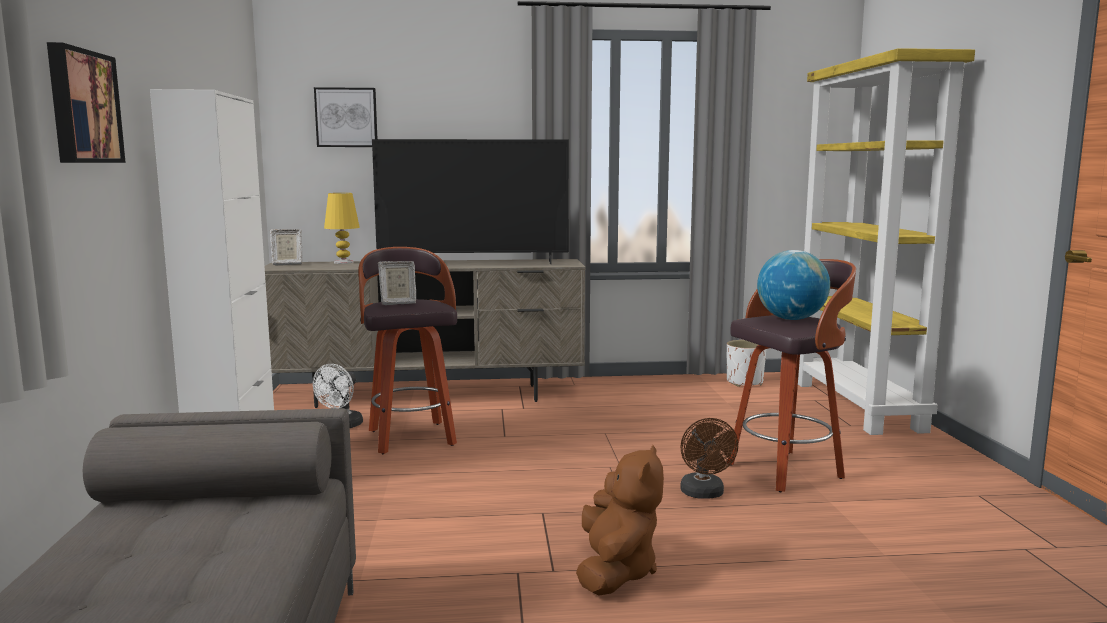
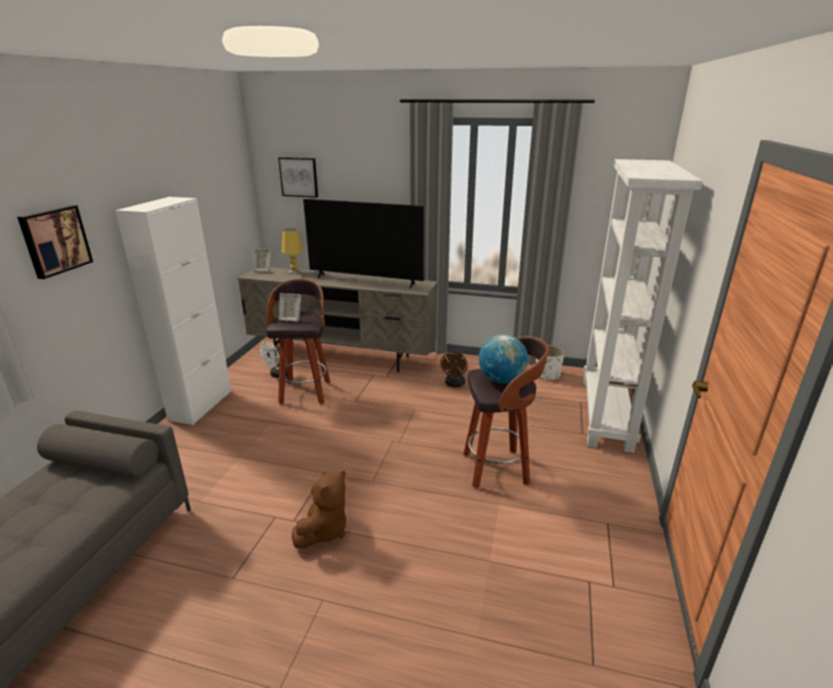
camera: 20 degrees right, 15 degrees up
(704, 494) = (427, 478): brown fan -> brown fan (454, 384)
(858, 406) = (607, 414): yellow bookcase -> white bookcase

